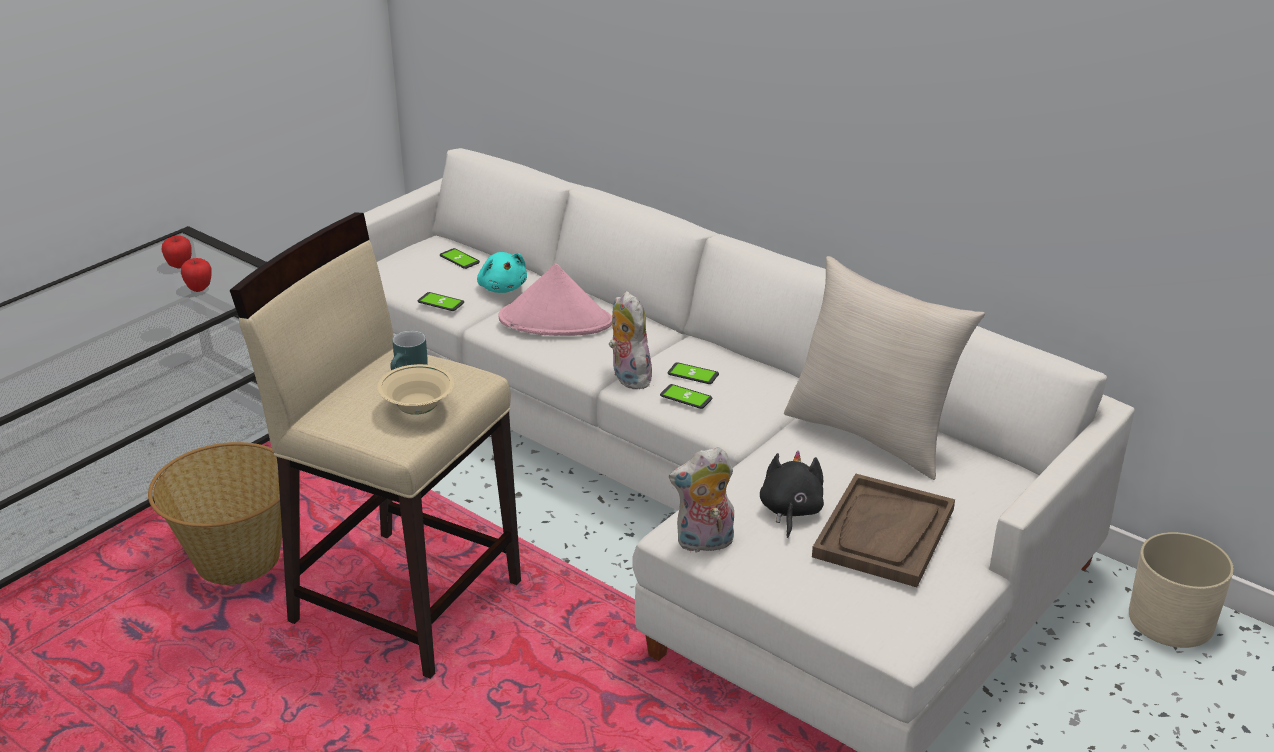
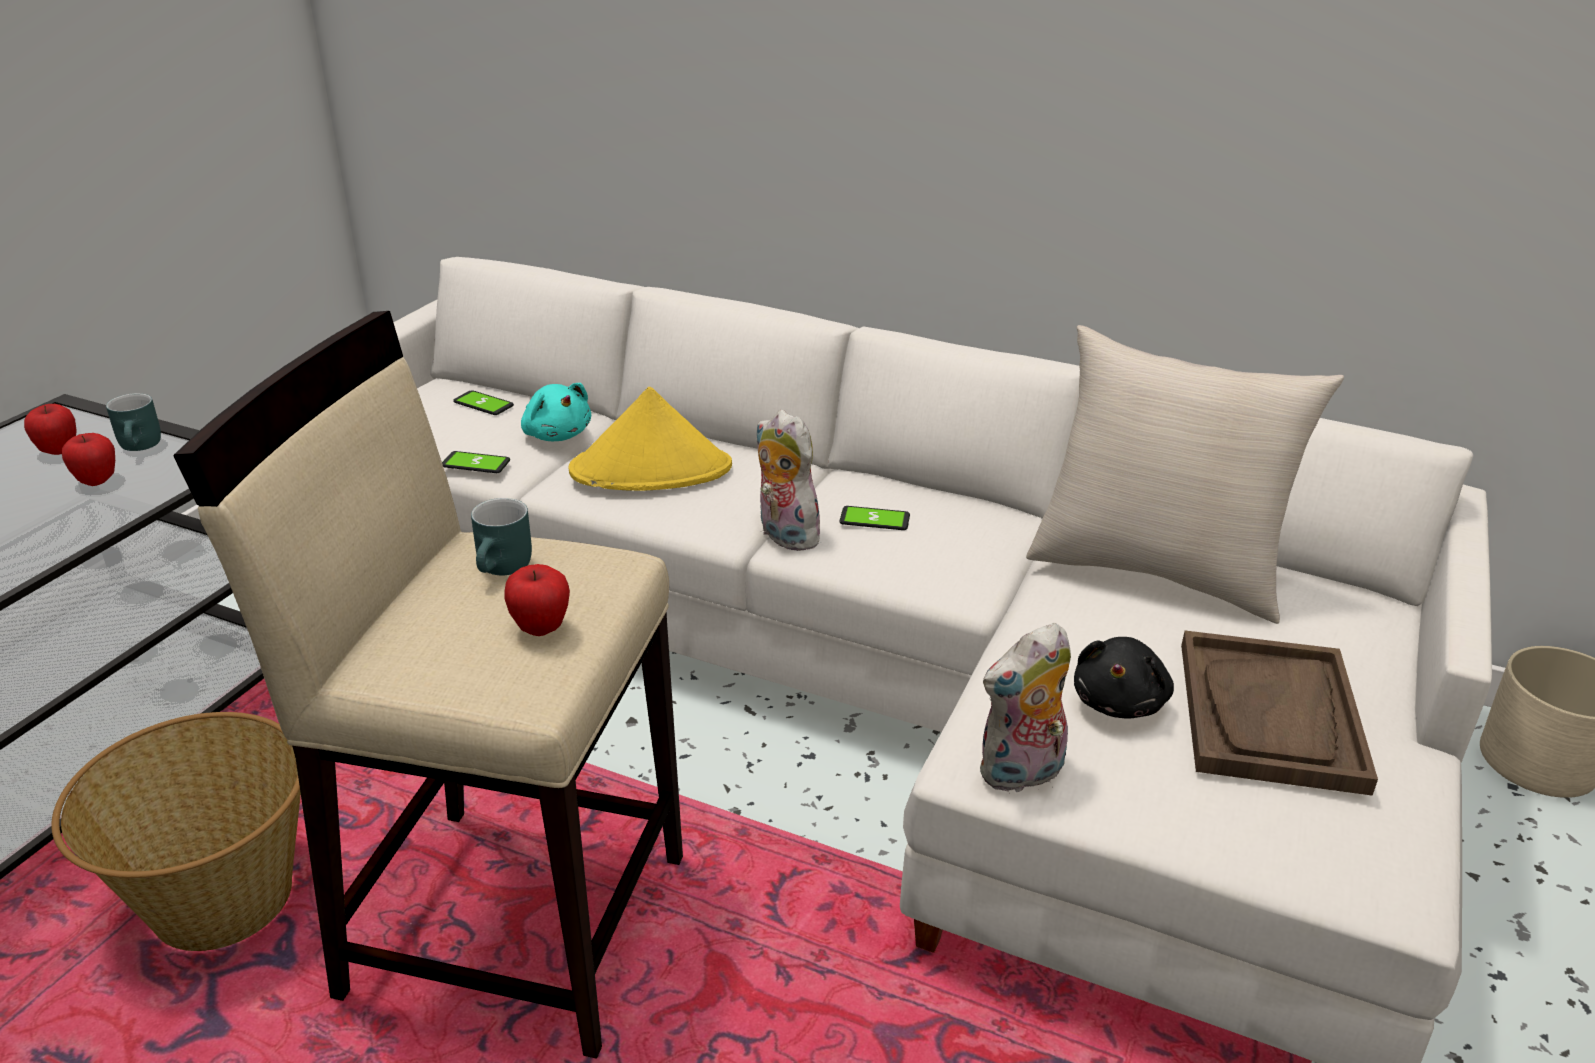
camera: 15 degrees left, 0 degrees up
(229, 268) = (143, 446): none -> turquoise mug
(417, 409) = (541, 628): beige bowl -> apple
(556, 321) = (652, 470): pink hat -> yellow hat
(686, 397) = (882, 553): phone -> none
(790, 511) = (1119, 702): black plush toy -> black plush toy turned 150 degrees counterclockwise

